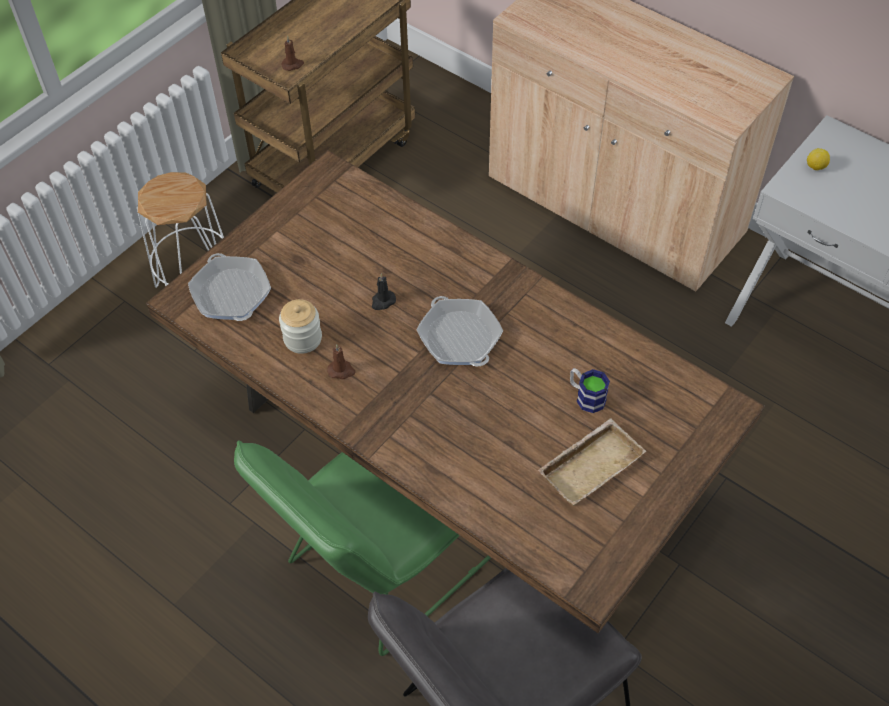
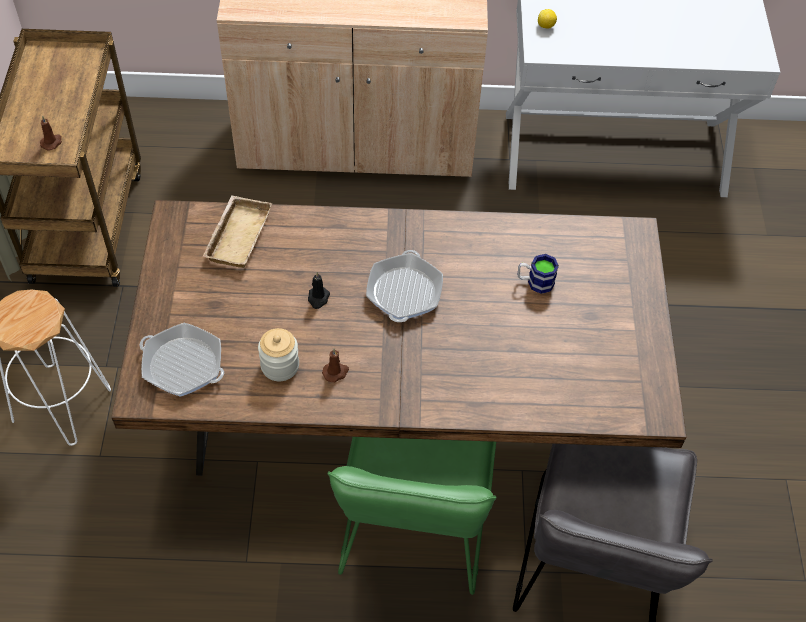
camera: 40 degrees left, 0 degrees up
(459, 337) = (404, 292): frying pan -> frying pan turned 105 degrees counterclockwise
(590, 464) = (581, 330): beige tray -> beige tray (237, 235)

